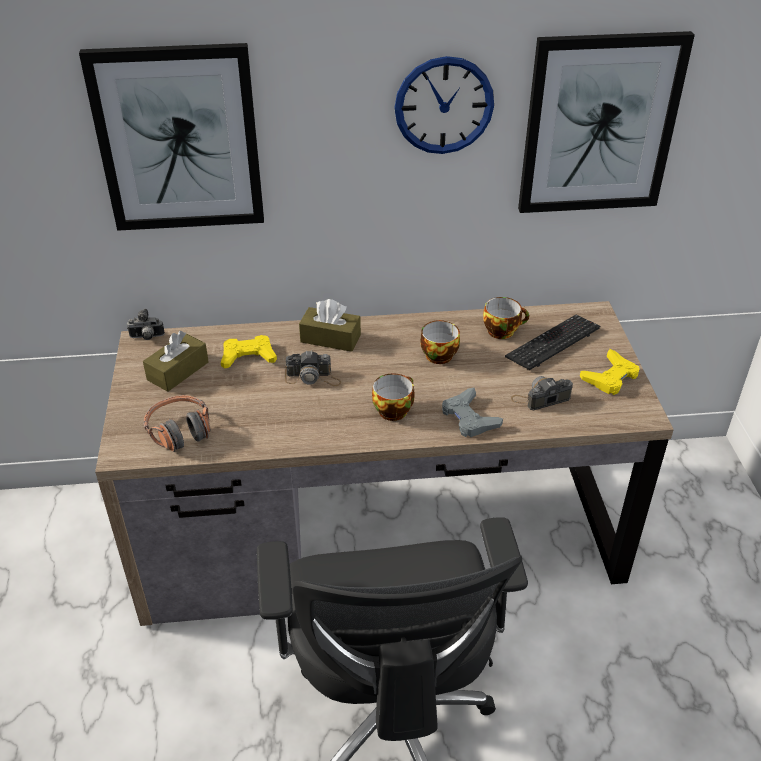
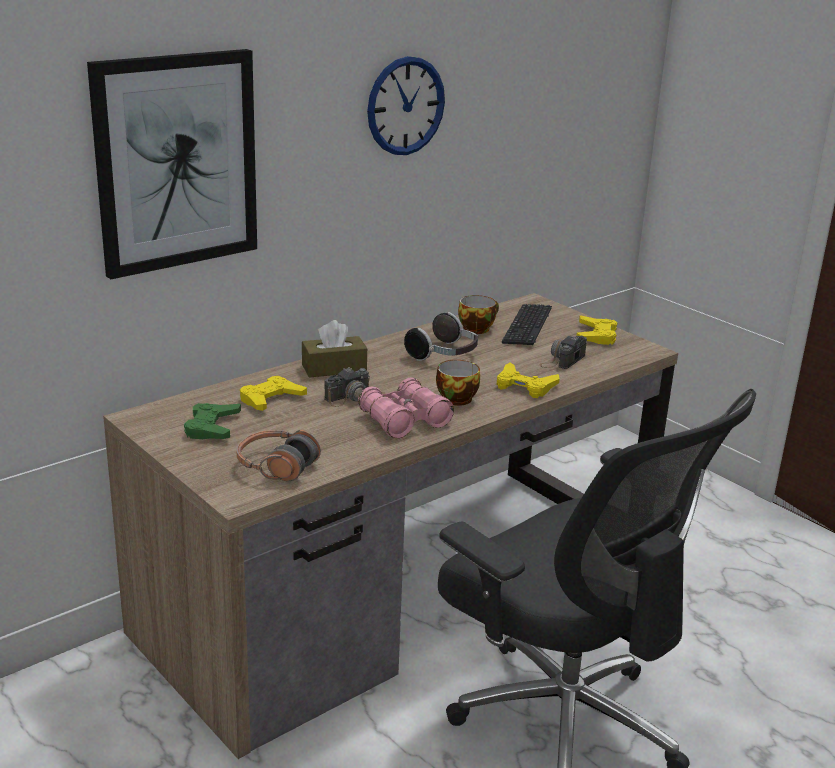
camera: 35 degrees left, 15 degrees down
(147, 337) = (141, 413): camera -> none
(178, 371) = (212, 427): brown tissue box -> green game controller
(324, 419) = (404, 420): none -> pink binoculars
(438, 354) = (444, 355): cup -> headphones
(469, 418) = (524, 386): grey game controller -> yellow game controller
(599, 125) = (517, 116): picture -> none

